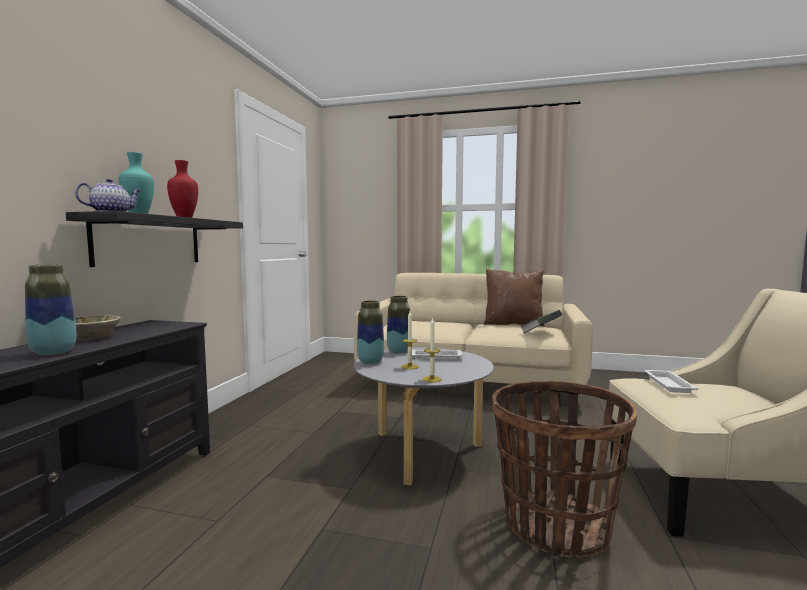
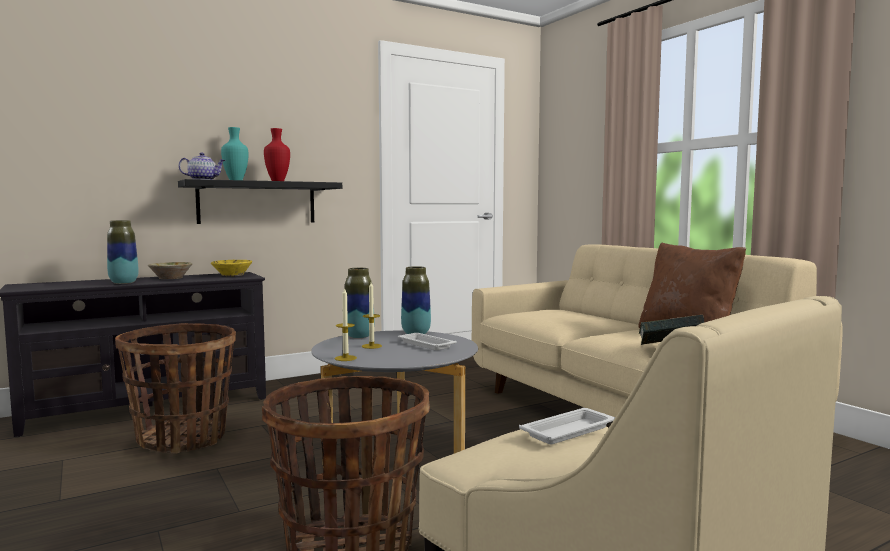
camera: 45 degrees right, 0 degrees up
(155, 325) = (232, 275): none -> yellow bowl
(214, 523) = (182, 439): none -> basket

